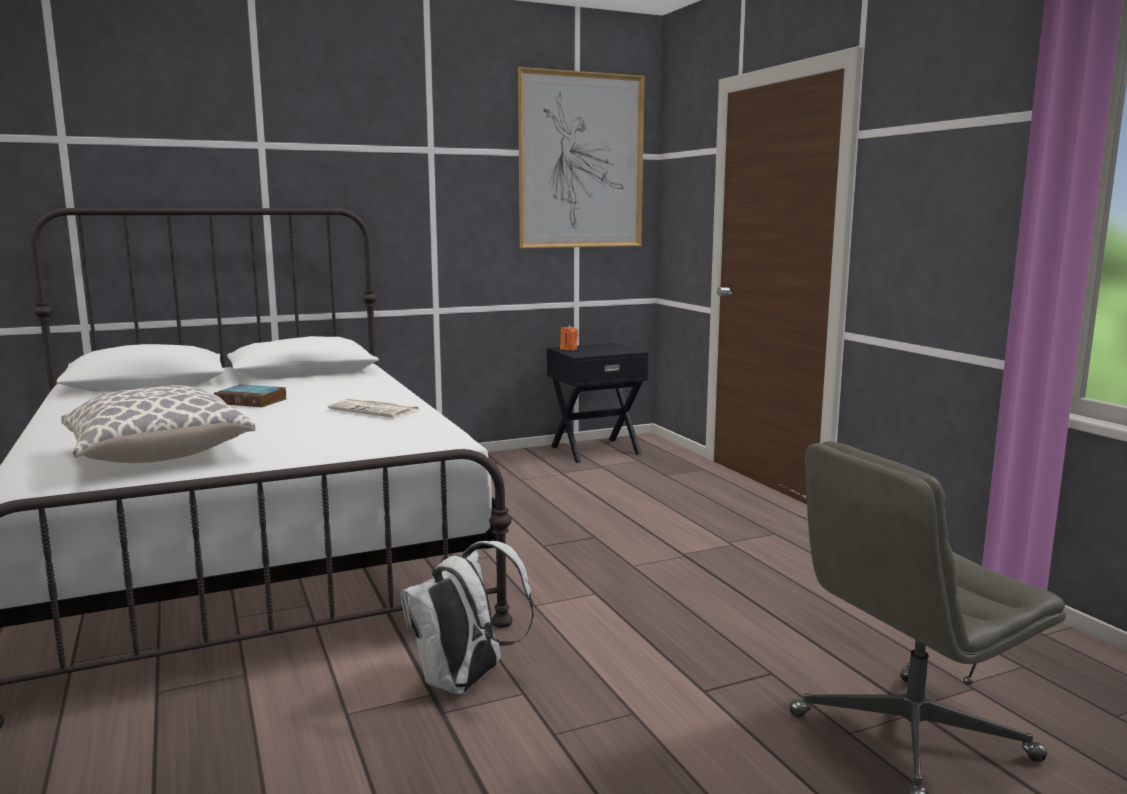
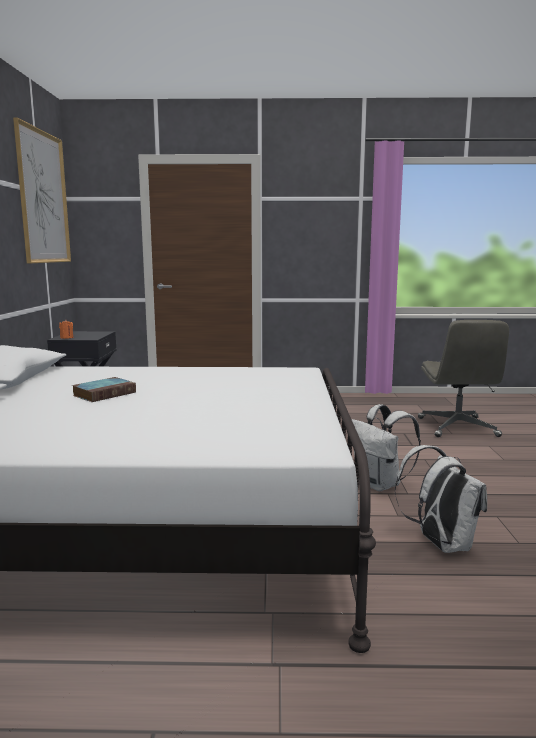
camera: 65 degrees left, 0 degrees up
(159, 456) = (264, 417): pillow -> none
(252, 763) = (440, 544): none -> white backpack
(376, 410) = (198, 373): newspaper -> none

